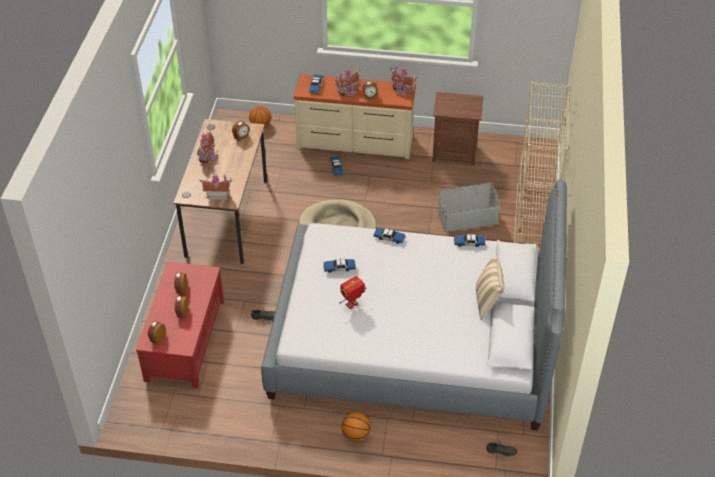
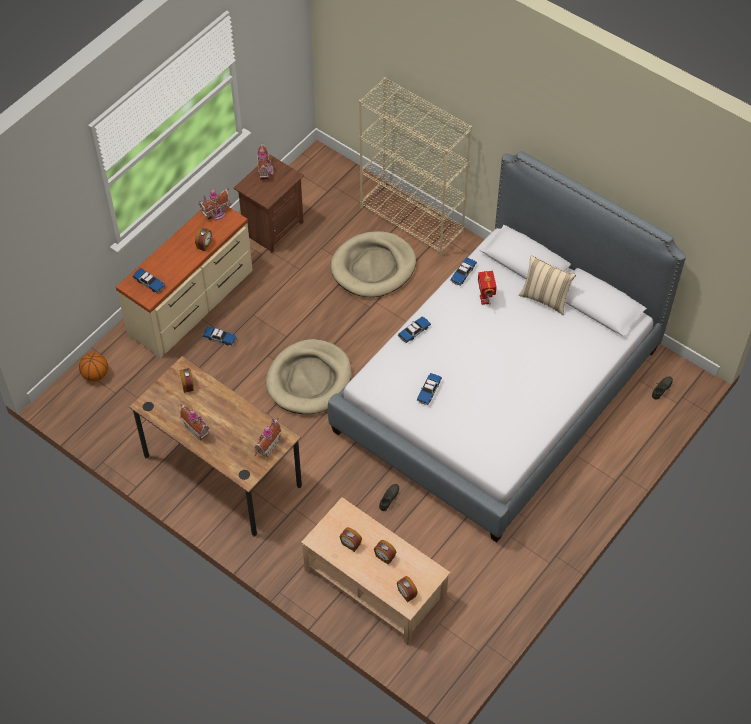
camera: 60 degrees left, 10 degrees up
(186, 341) = (376, 583): red coffee table -> beige coffee table
(348, 92) = (182, 259): toy house -> toy house (266, 171)
(352, 305) = (483, 403): toy robot -> toy robot (485, 299)
(356, 434) = (581, 490): basketball -> none
(467, 219) = (373, 267): grey storage box -> beige dog bed

